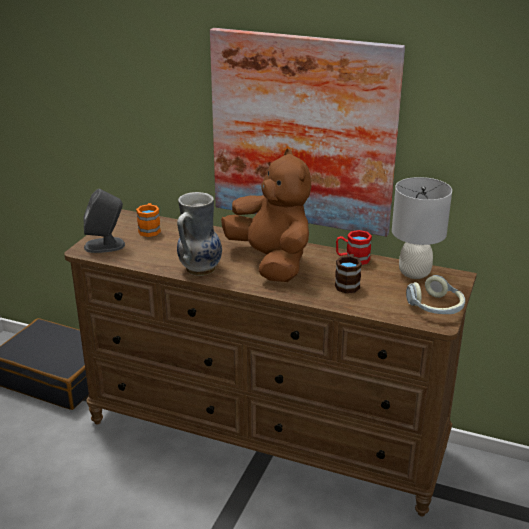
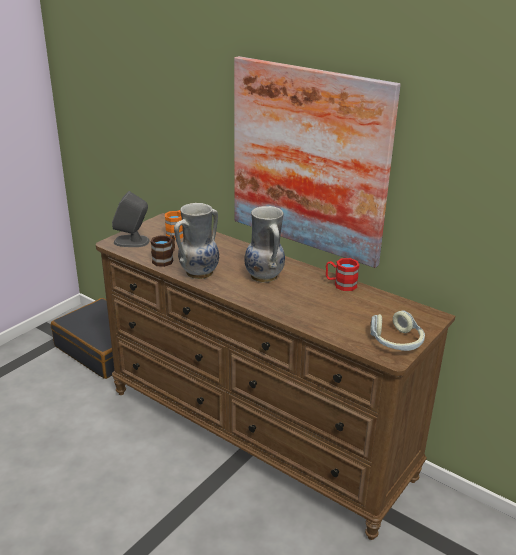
camera: 15 degrees right, 0 degrees up
(271, 262) = (265, 276): brown plush toy -> vase
(348, 283) = (324, 306): brown mug -> brown mug (165, 259)
(416, 274) = (393, 307): grey table lamp -> none

